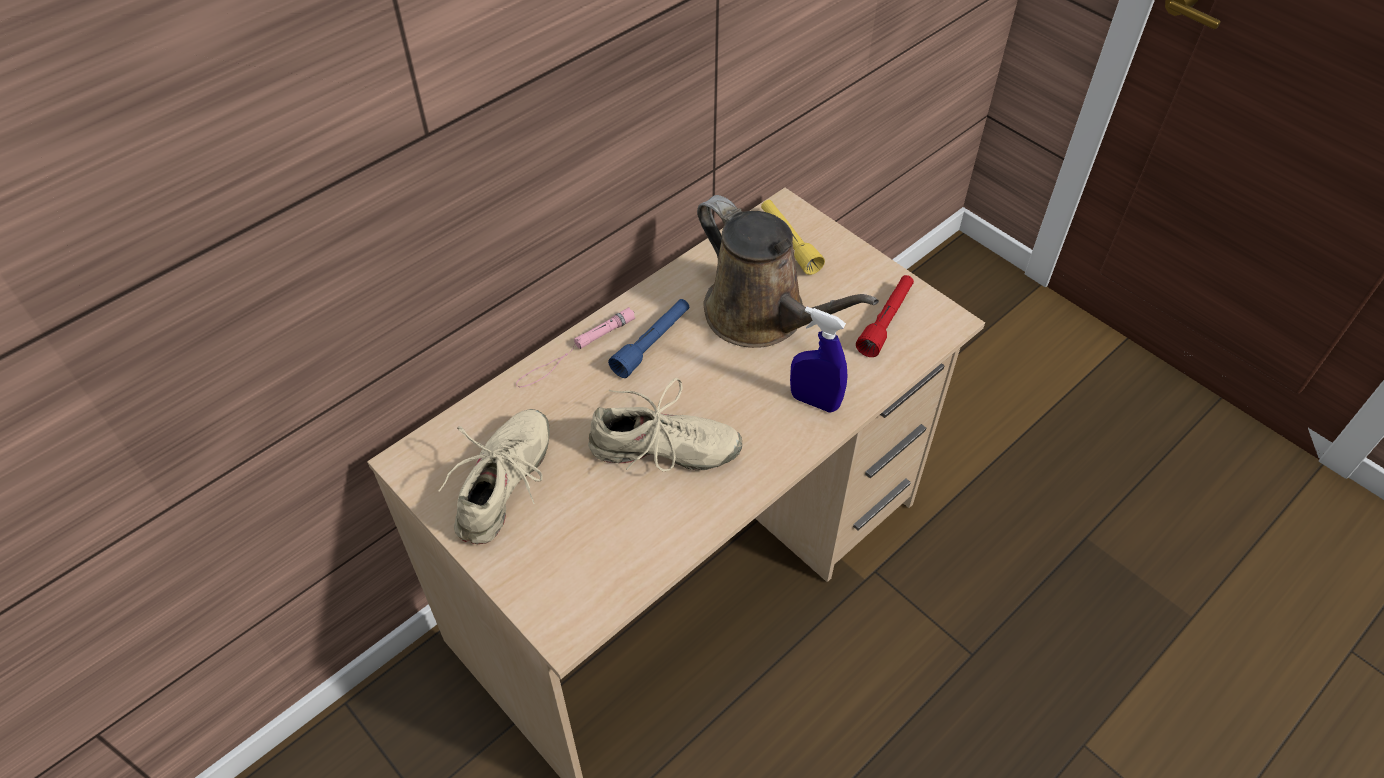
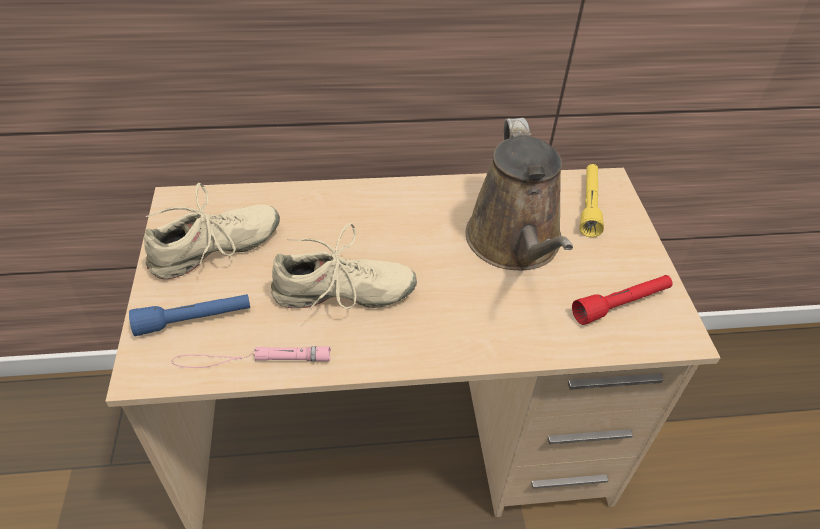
camera: 35 degrees right, 5 degrees down
(576, 351) = (353, 194): pink flashlight -> pink flashlight (251, 360)
(652, 343) = (411, 218): blue flashlight -> blue flashlight (194, 320)
(664, 451) = (343, 294): beige shoe -> beige shoe turned 45 degrees counterclockwise
(814, 401) = (497, 329): blue spray bottle -> none

